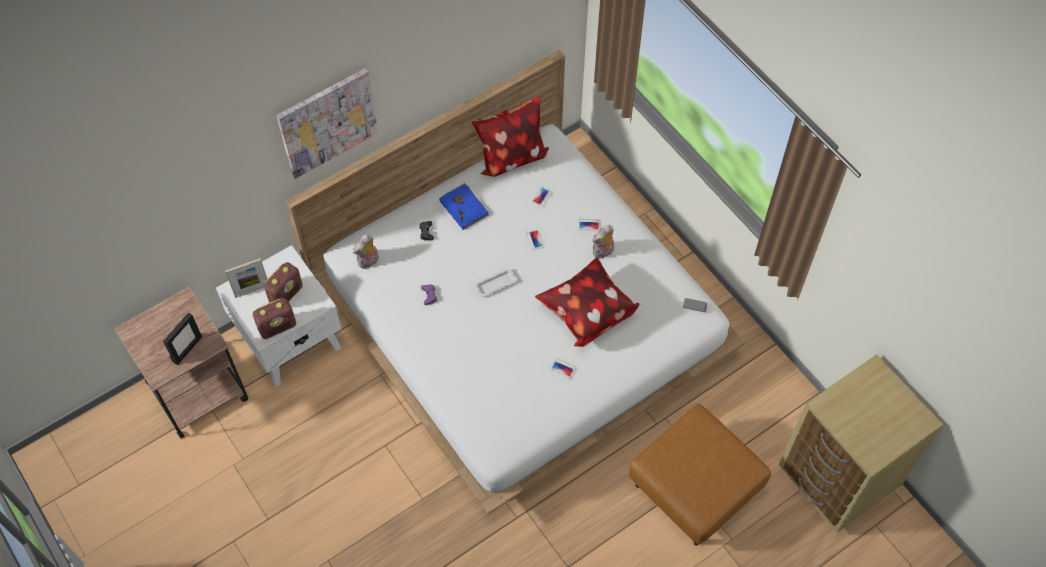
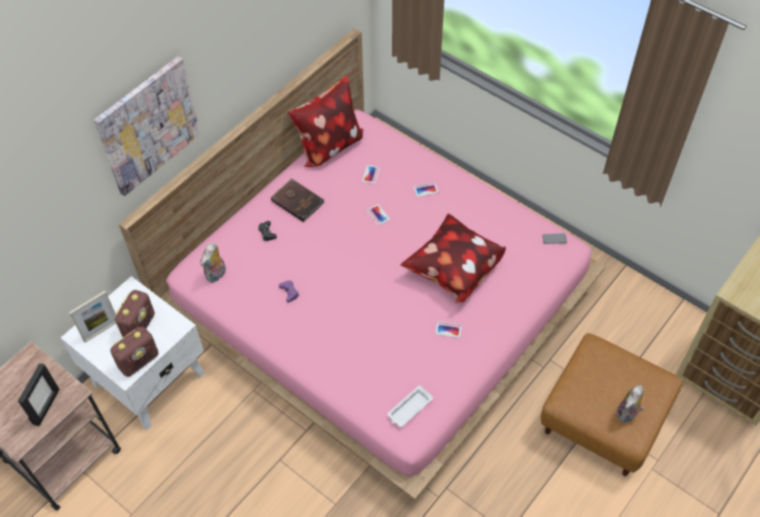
camera: 15 degrees left, 5 degrees down
(464, 207) = (297, 201): blue book -> brown book
(495, 284) = (353, 266): white tray -> white tray (409, 408)
(523, 322) = (381, 303): white bed -> pink bed
(603, 252) = (448, 211): plush toy -> plush toy (627, 415)

